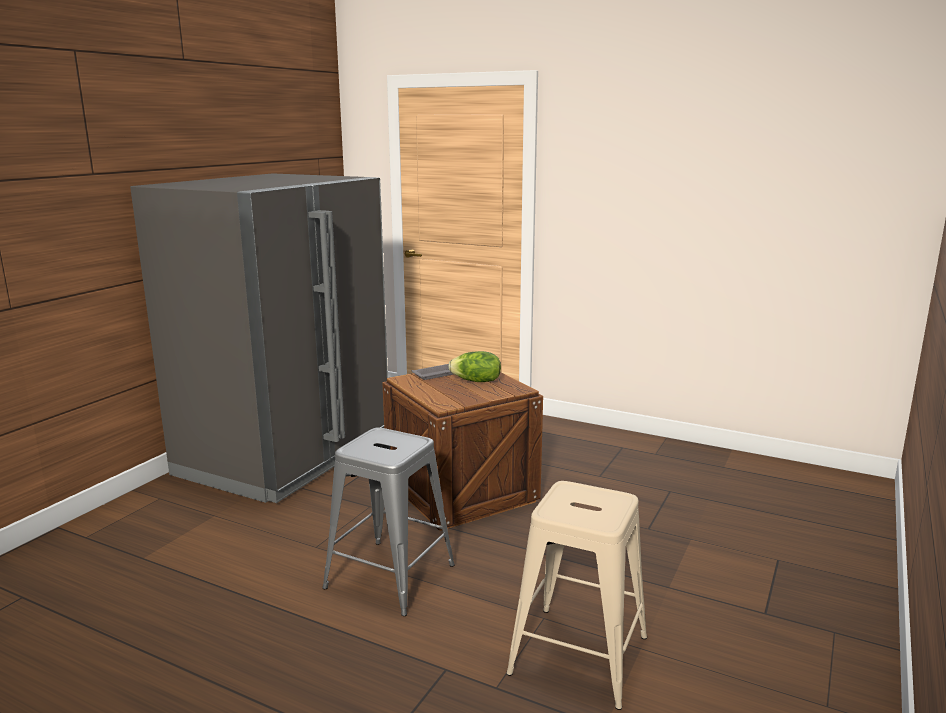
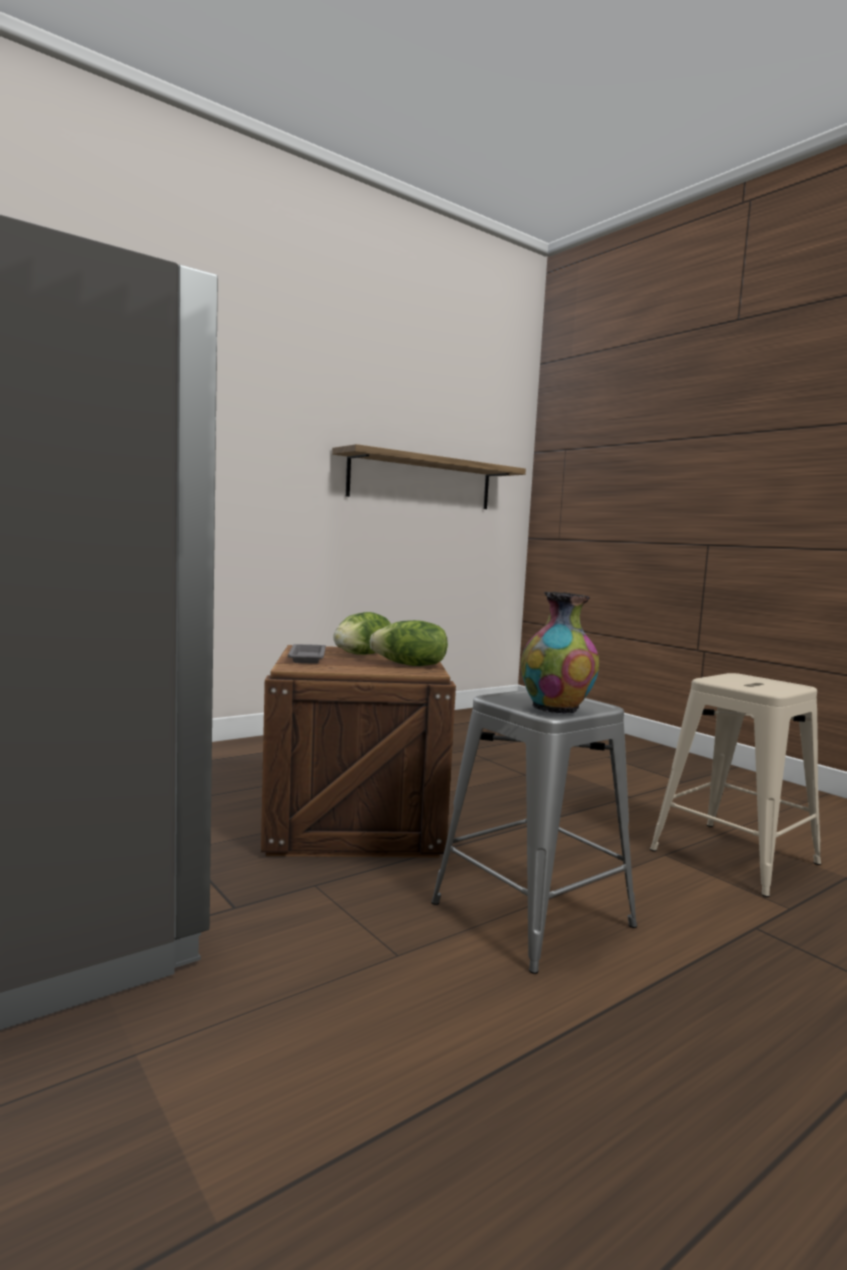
camera: 65 degrees left, 10 degrees down
(362, 449) = (556, 709): none -> vase
(458, 397) = (410, 665): none -> lettuce
(751, 216) = (422, 481): none -> shelf

